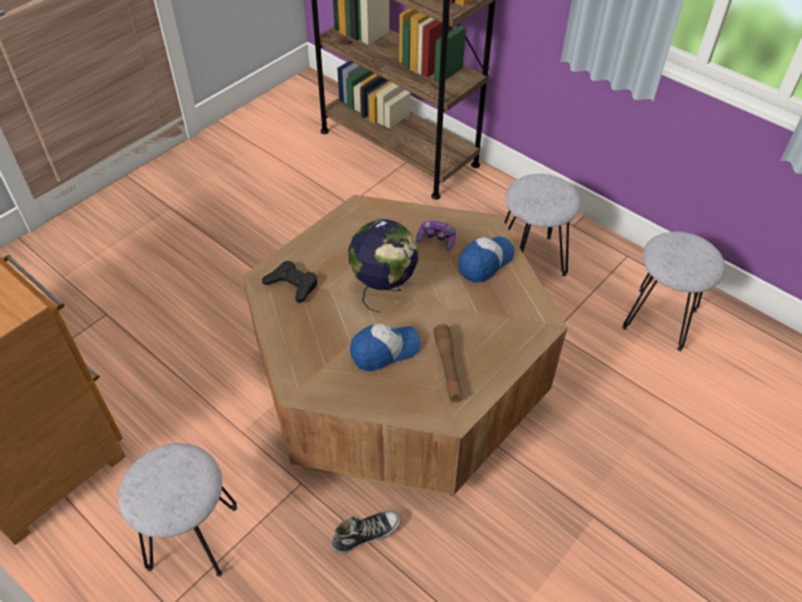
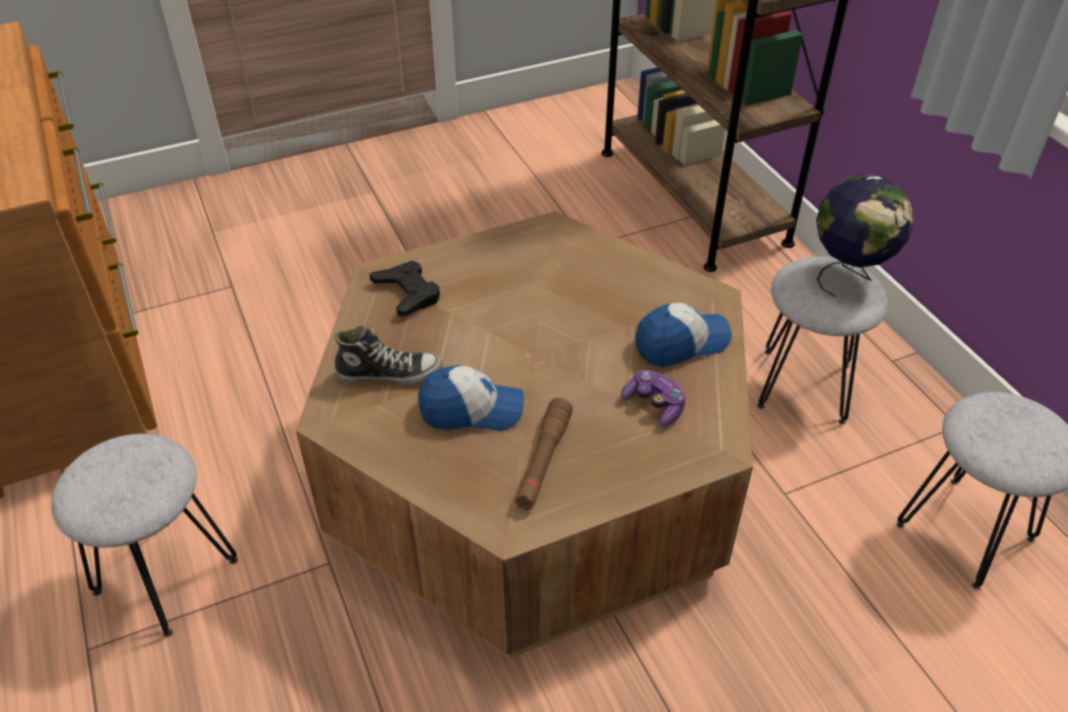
camera: 25 degrees right, 5 degrees down
(366, 534) = (372, 661): shoe -> shoe (389, 373)
(383, 290) = (519, 335): globe -> globe (848, 275)
(436, 240) = (630, 295): game controller -> game controller (654, 405)

